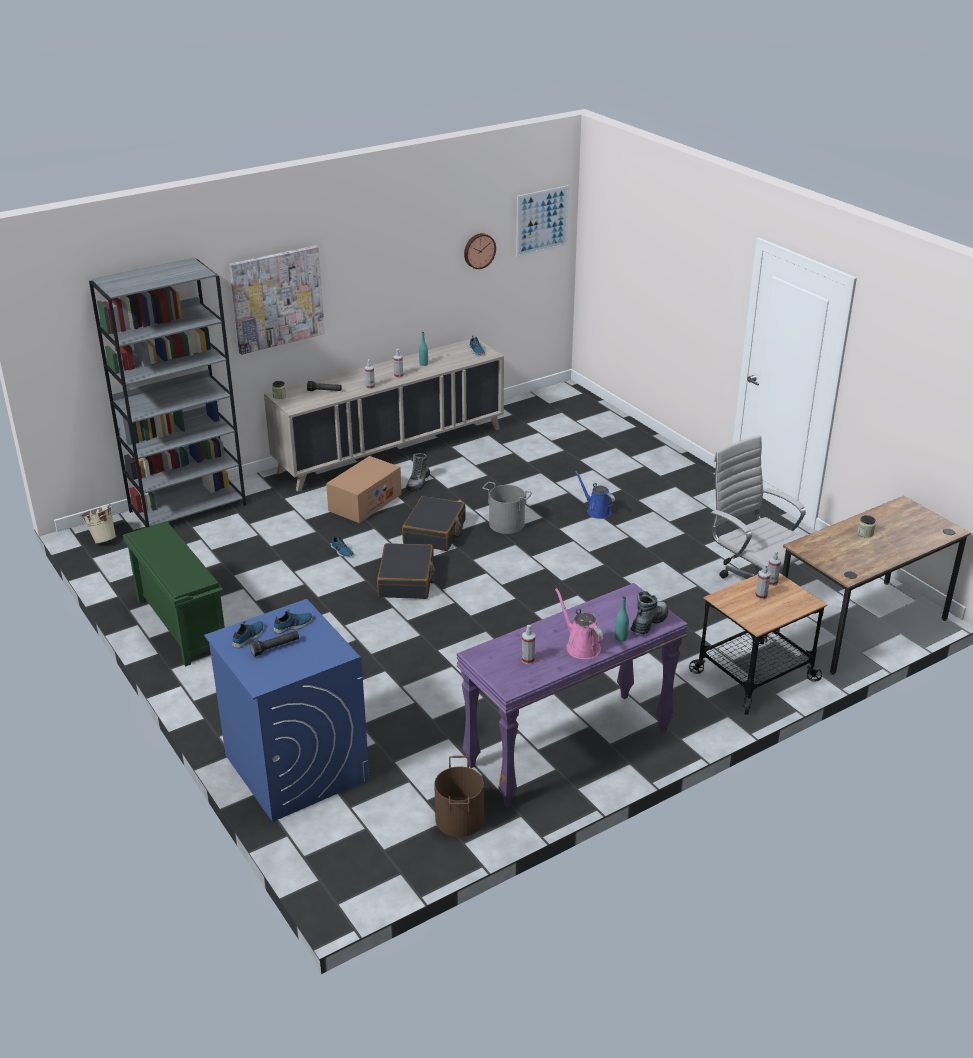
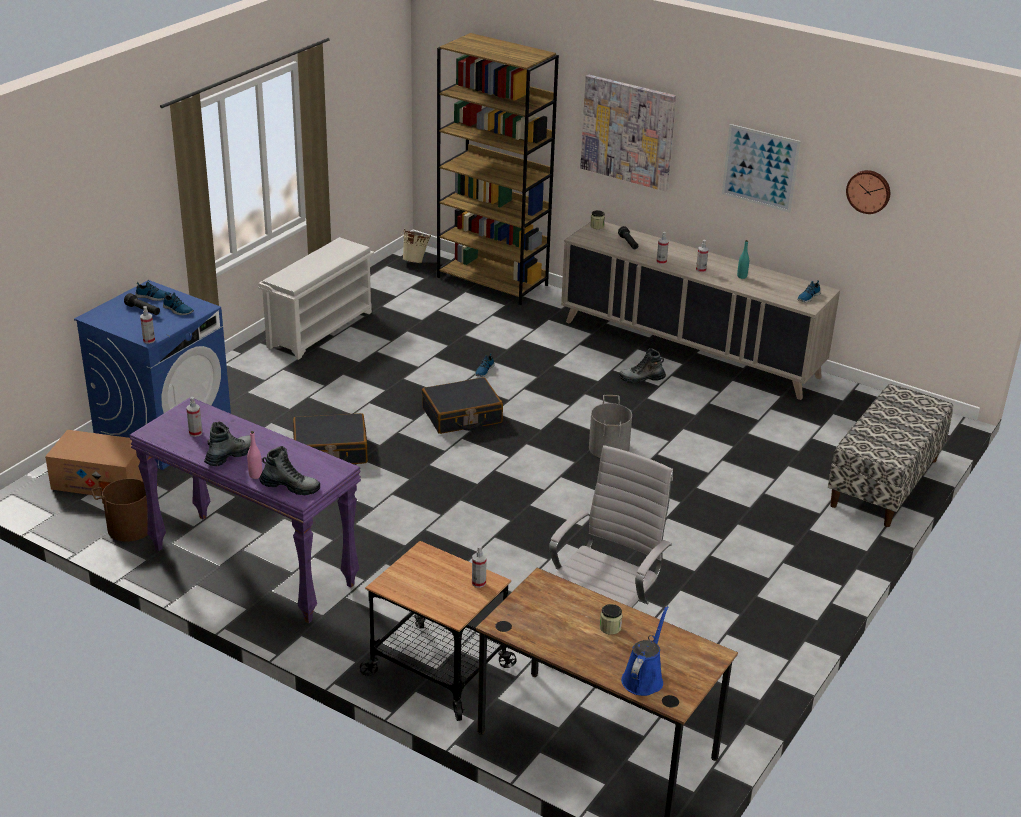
camera: 65 degrees right, 0 degrees up
(180, 625) = (320, 329): green shoe rack -> white shoe rack
(188, 508) = (493, 281): grey bookcase -> brown bookcase
(365, 502) = (578, 360): cardboard box -> cardboard box (100, 480)
(435, 532) = (557, 411): black suitcase -> black suitcase (330, 451)
(542, 221) = (966, 196): picture -> picture (760, 168)
(580, 646) = (230, 456): pink watering can -> boot
(597, 511) = (686, 499): blue watering can -> blue watering can (644, 678)
(621, 638) = (255, 475): turquoise bottle -> pink bottle
(623, 432) = (885, 483): none -> bench
(761, 596) = (445, 579): spray bottle -> spray bottle (149, 340)

